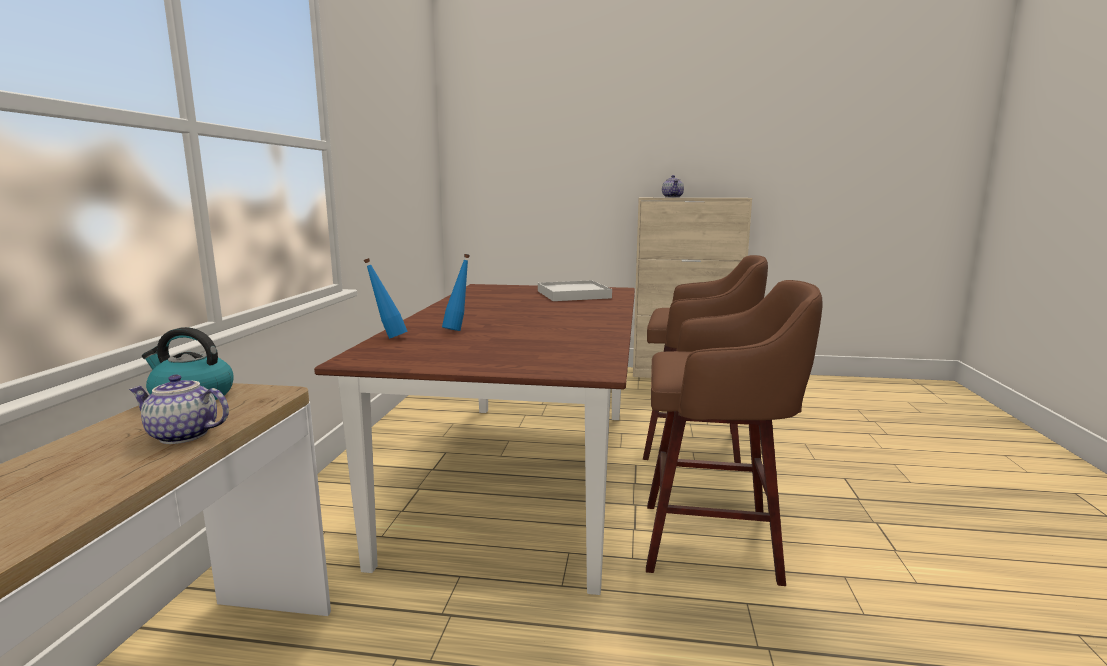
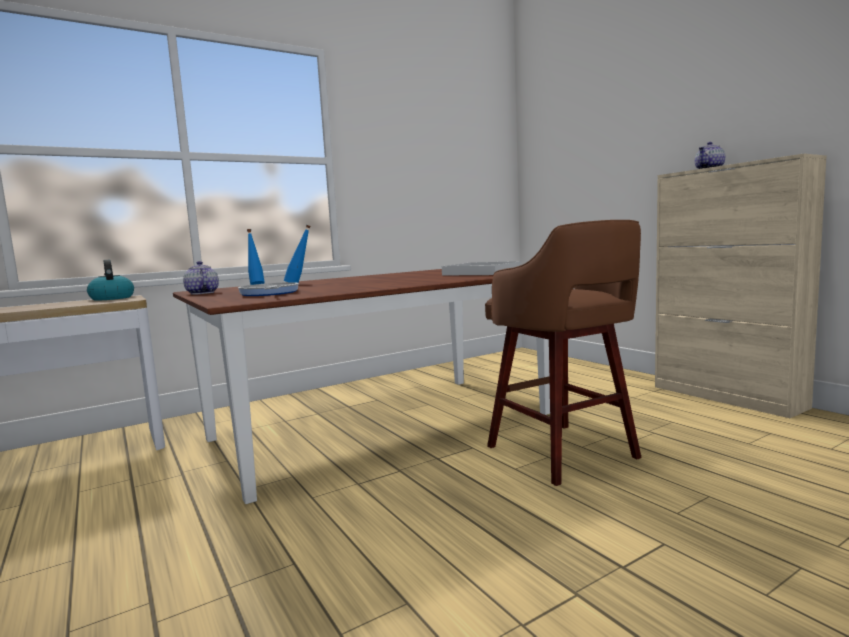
camera: 50 degrees right, 5 degrees down
(181, 436) = (50, 306): teapot -> teapot (201, 293)
(542, 350) = (269, 293): none -> frying pan
(715, 542) = (383, 519): brown stool -> none

